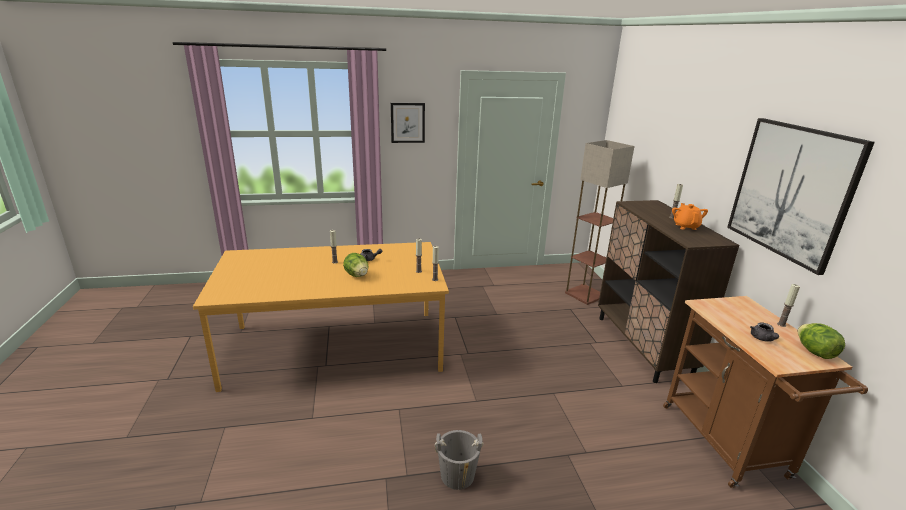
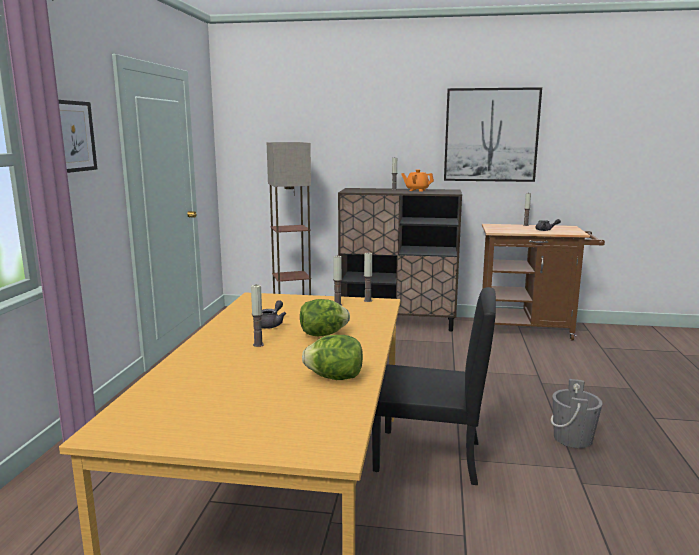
camera: 70 degrees left, 10 degrees down
(396, 393) = (427, 457): none -> black chair
(815, 352) = (561, 227): lettuce -> lettuce (335, 377)

